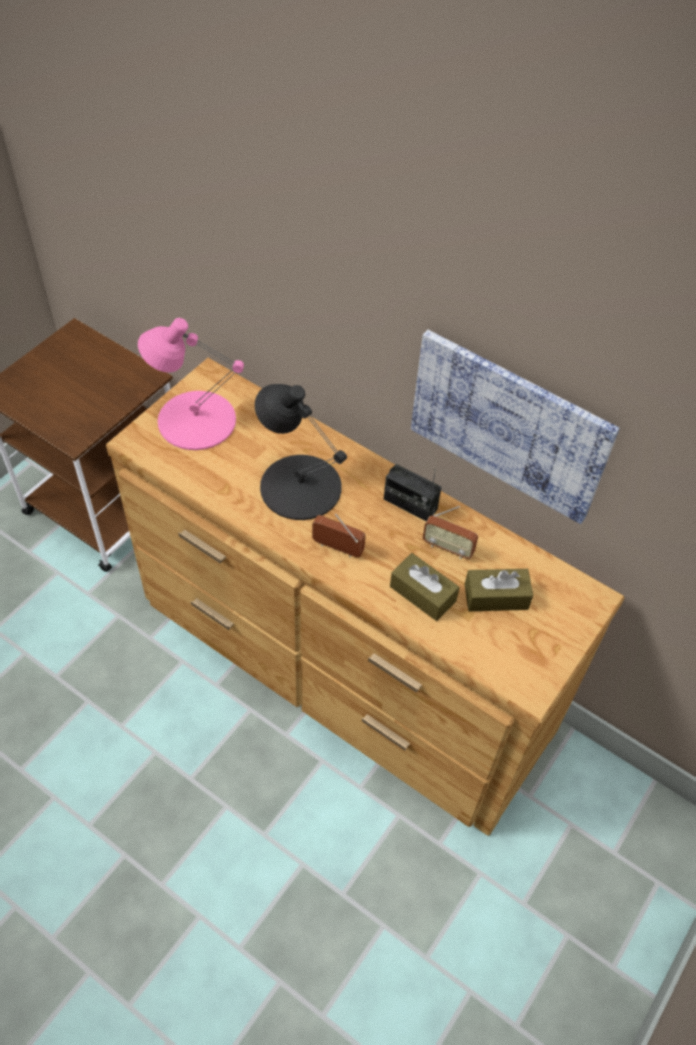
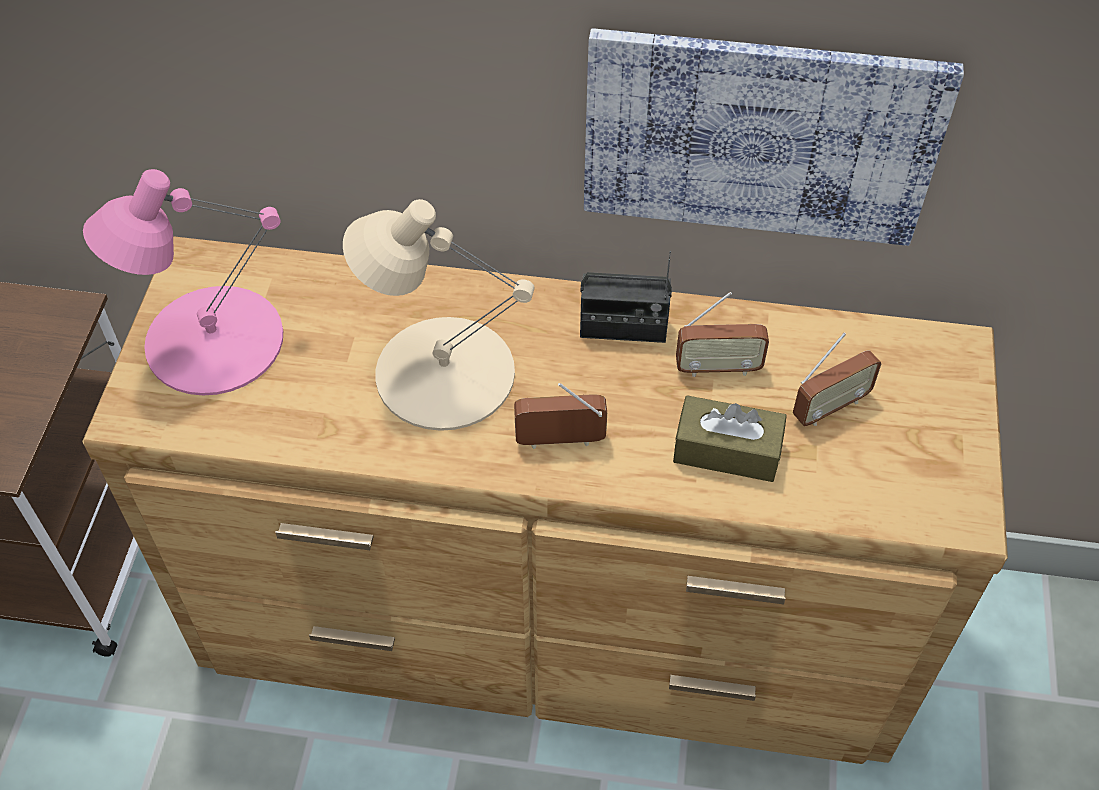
camera: 25 degrees left, 0 degrees up
(300, 486) = (443, 371): black table lamp -> beige table lamp
(496, 597) = (830, 407): brown tissue box -> radio

